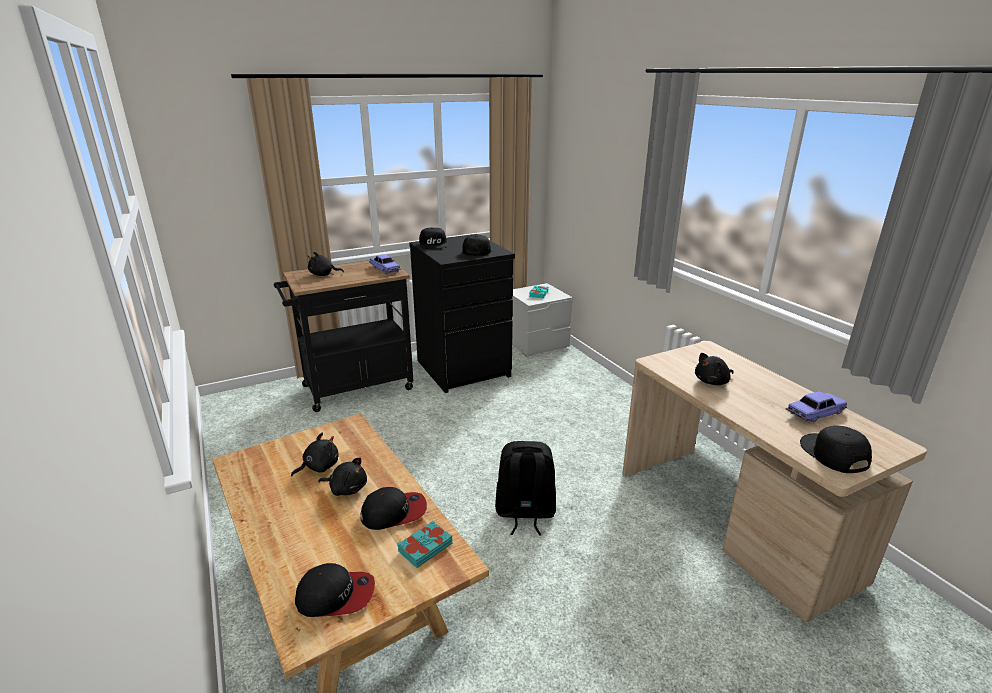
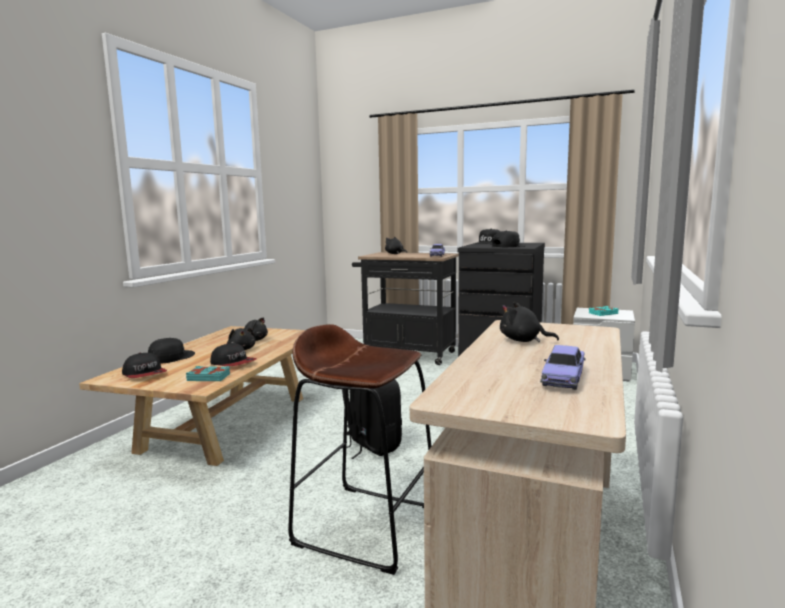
camera: 50 degrees right, 15 degrees down
(648, 581) = (366, 525): none -> brown stool
(815, 413) = (563, 378): toy car -> toy car turned 90 degrees clockwise
(833, 454) = (480, 395): black cap -> black cap (171, 357)

